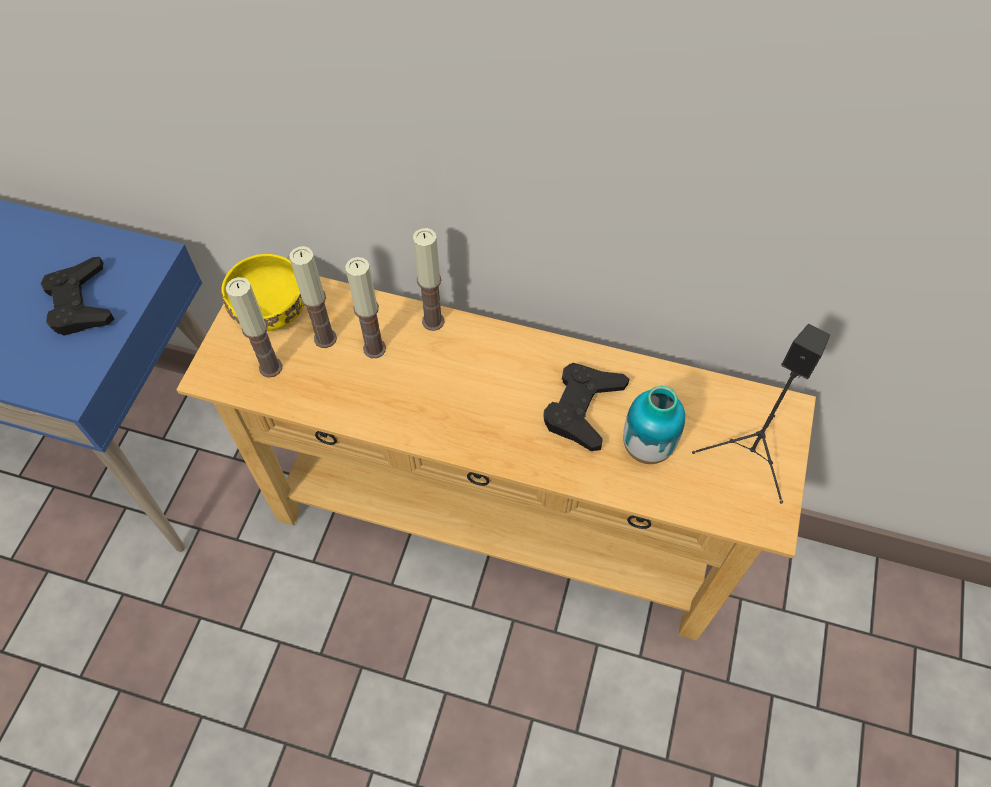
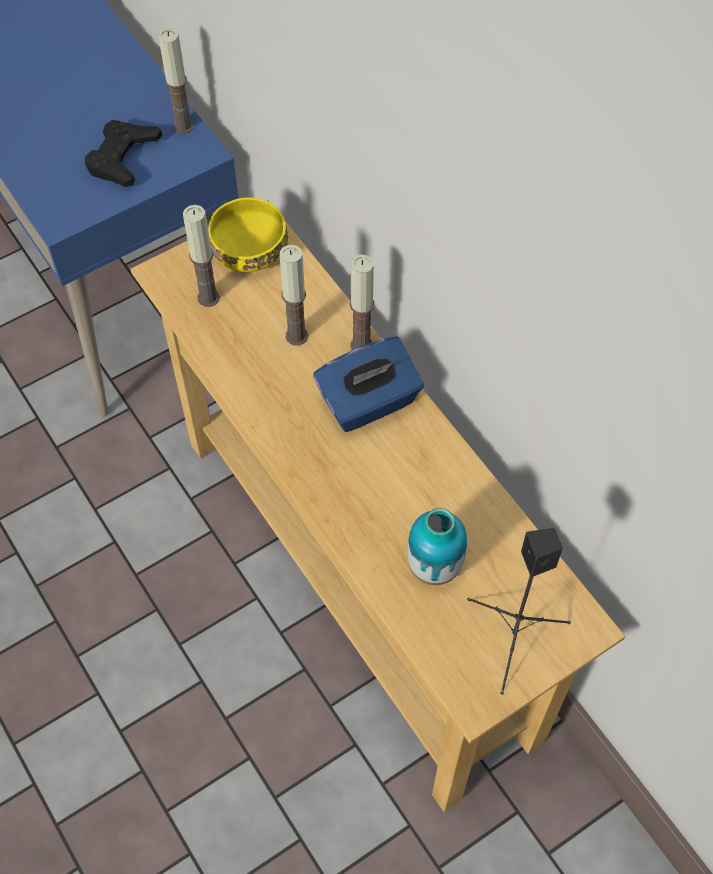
camera: 40 degrees right, 0 degrees up
(325, 338) = (267, 302): candle -> candle (183, 126)
(480, 360) = (368, 403): none -> blue tissue box
(583, 408) = (413, 498): black game controller -> none

